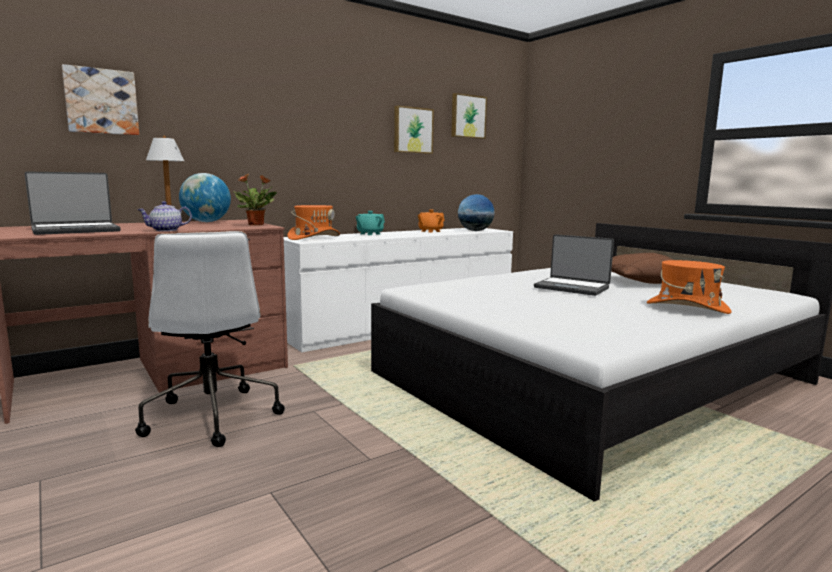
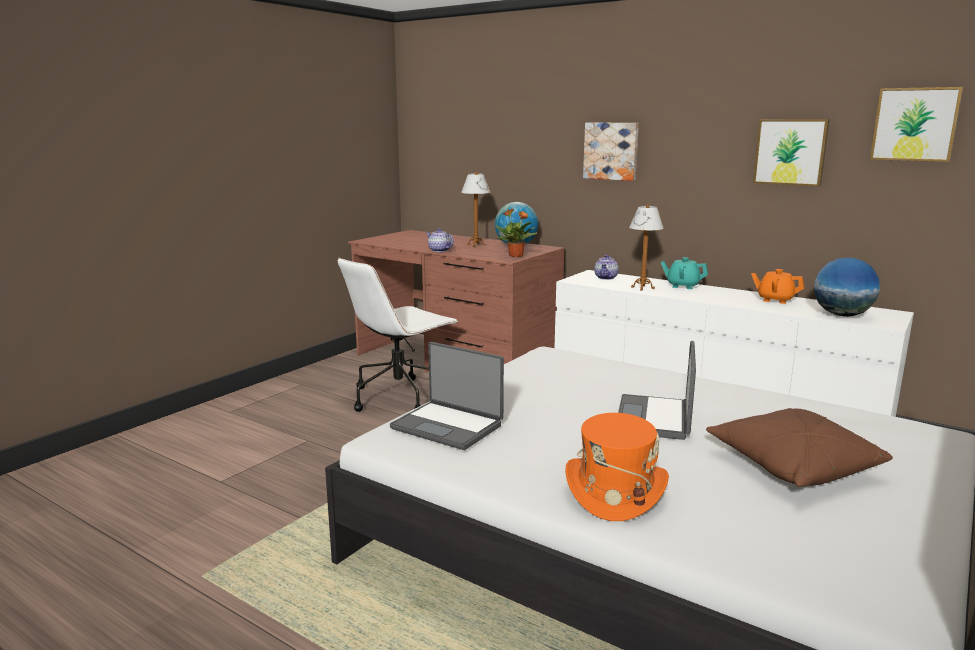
camera: 70 degrees right, 5 degrees up
(76, 230) = (412, 241): laptop -> laptop (448, 426)
(101, 101) = (472, 140): picture -> picture (611, 151)
(314, 238) = (606, 278): orange hat -> teapot
(361, 237) = (642, 288): none -> table lamp

